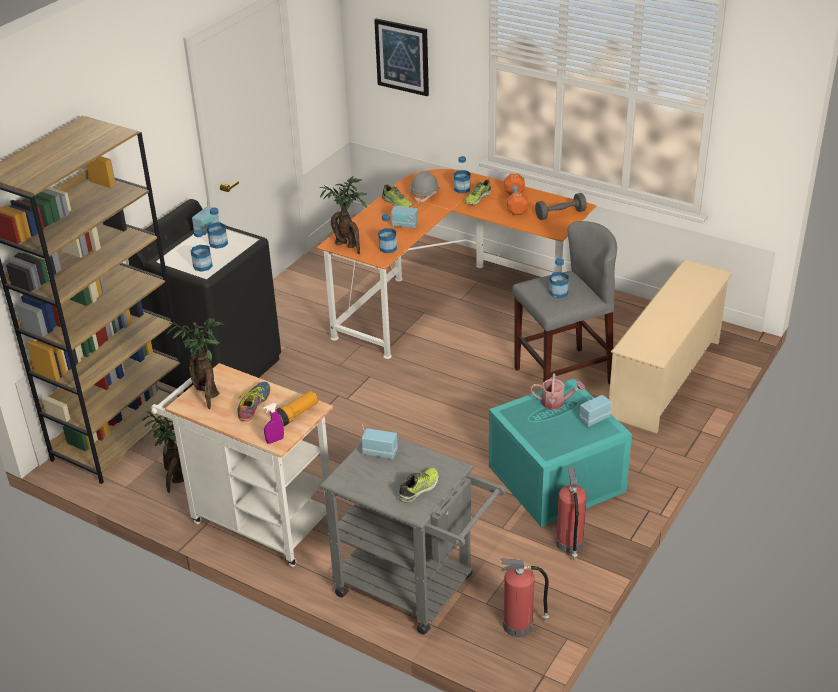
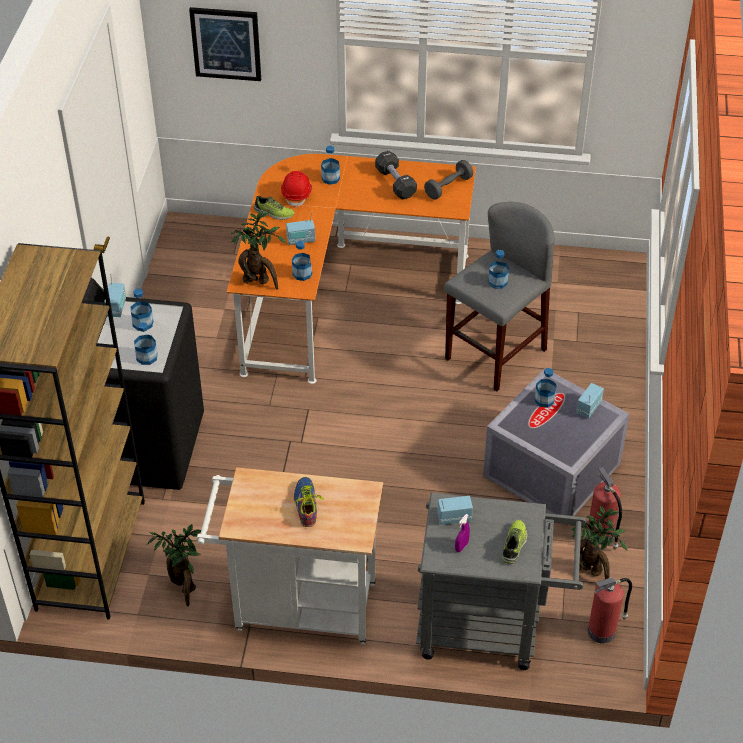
camera: 25 degrees left, 10 degrees up
(207, 394) = (251, 507): potted plant -> potted plant (591, 571)
(275, 440) = (354, 538): purple spray bottle -> purple spray bottle (461, 546)
(296, 415) = (355, 504): flashlight -> none
(425, 194) = (297, 194): grey hard hat -> red hard hat
(477, 198) = (353, 186): shoe -> none
(515, 203) = (395, 183): orange dumbbell -> black dumbbell
(555, 480) = (552, 471): turquoise storage box -> grey storage box
(556, 402) = (544, 400): watering can -> bottle
(667, 379) = (592, 330): beige shoe rack -> none

